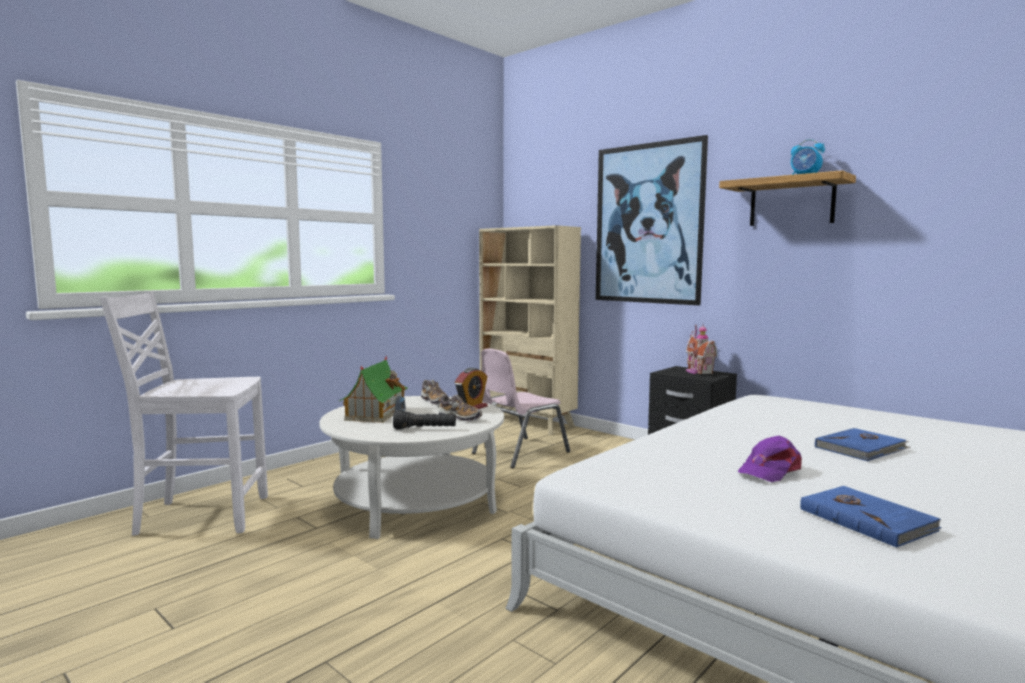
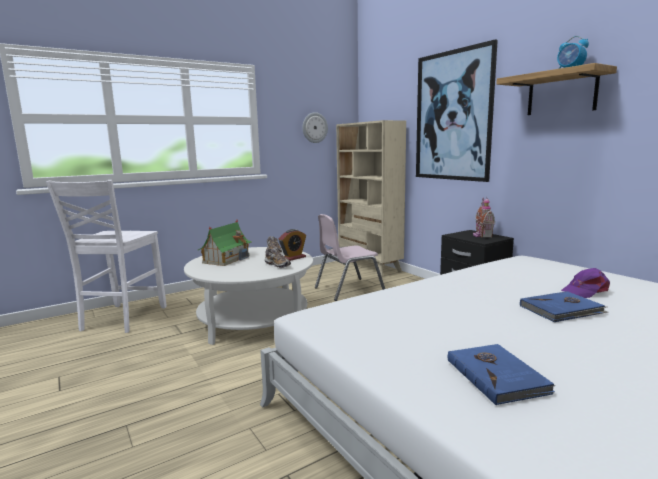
camera: 15 degrees right, 5 degrees up
(201, 515) = (122, 319): white chair -> white chair turned 90 degrees counterclockwise
(425, 429) = (246, 272): black flashlight -> none
(452, 232) = (314, 127): none -> wall clock
(769, 470) = (457, 324): purple cap -> purple cap (585, 291)

